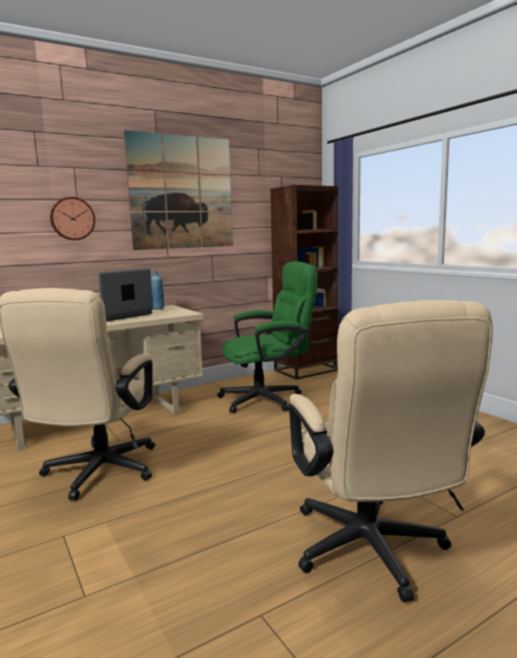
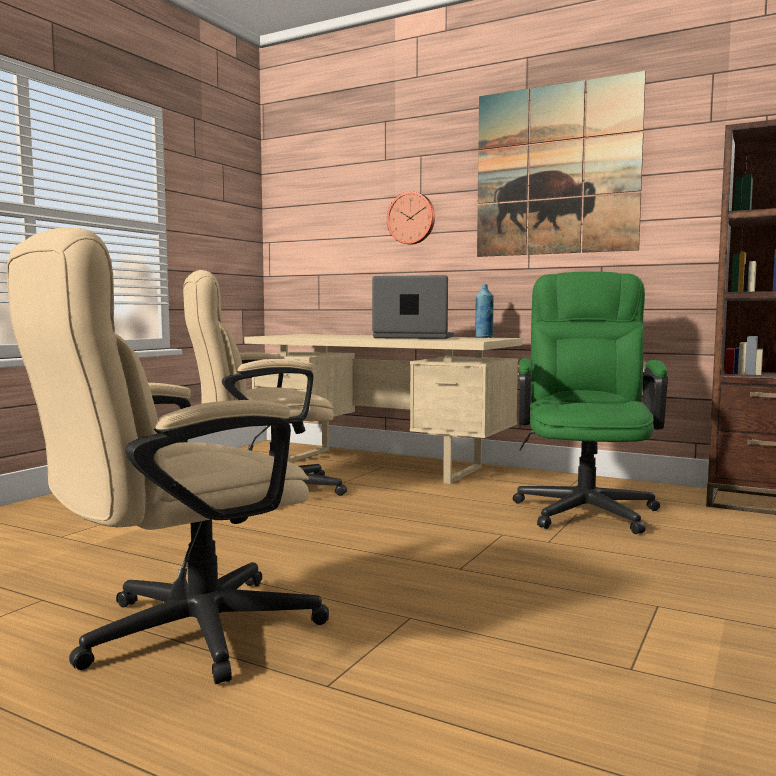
camera: 60 degrees right, 5 degrees down
(269, 398) = (585, 507): green office chair -> green office chair turned 120 degrees counterclockwise

